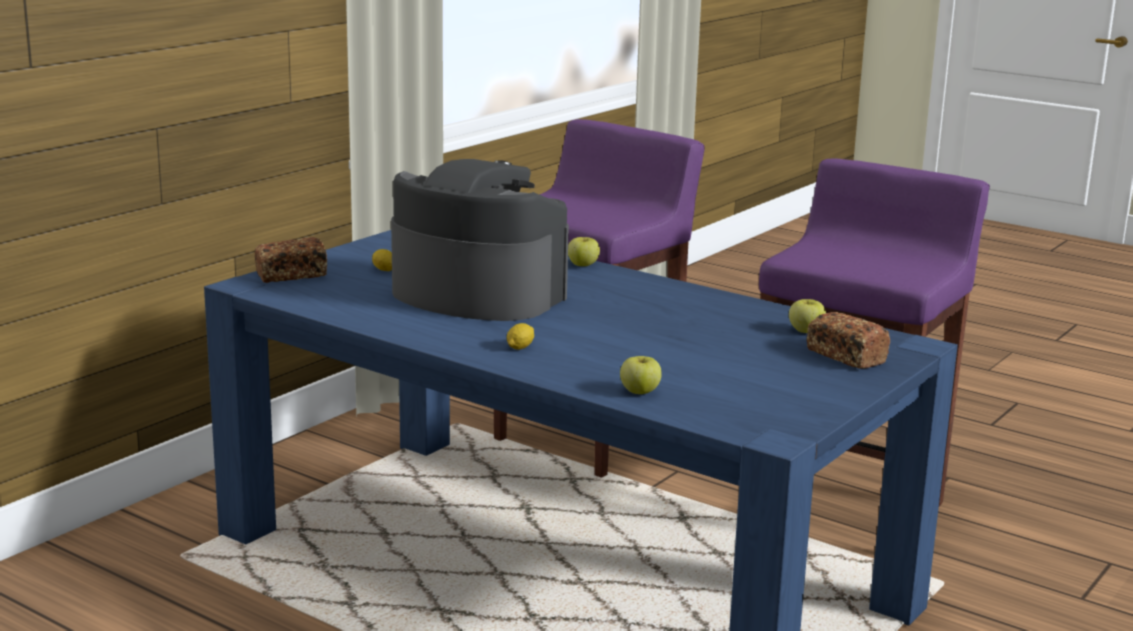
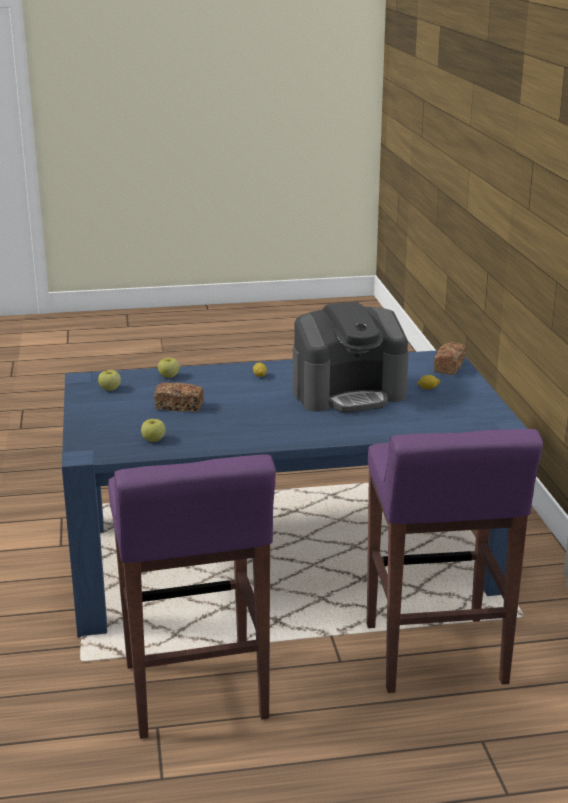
camera: 135 degrees right, 5 degrees up
(583, 265) = (355, 436): apple -> apple (110, 389)
(845, 356) = (110, 432): bread -> bread (179, 406)

